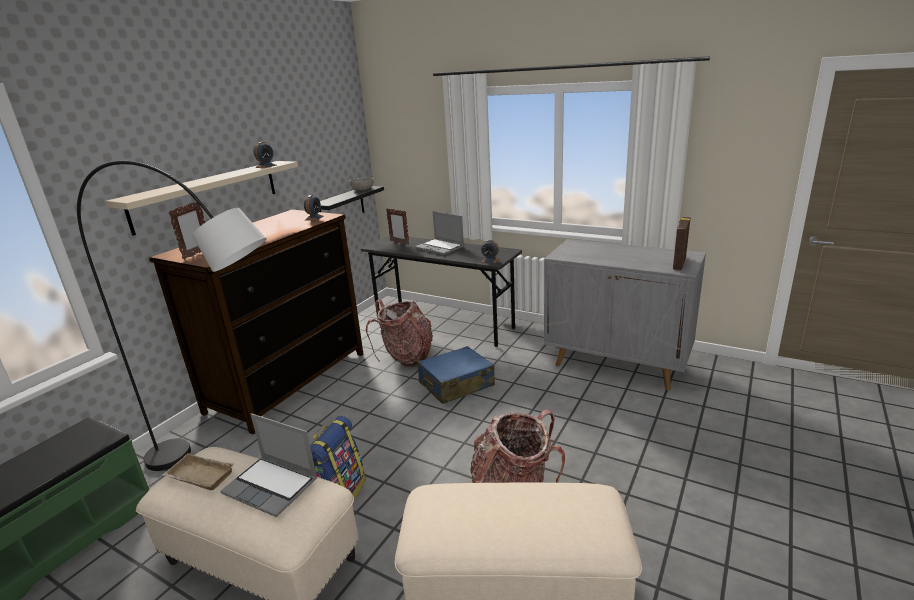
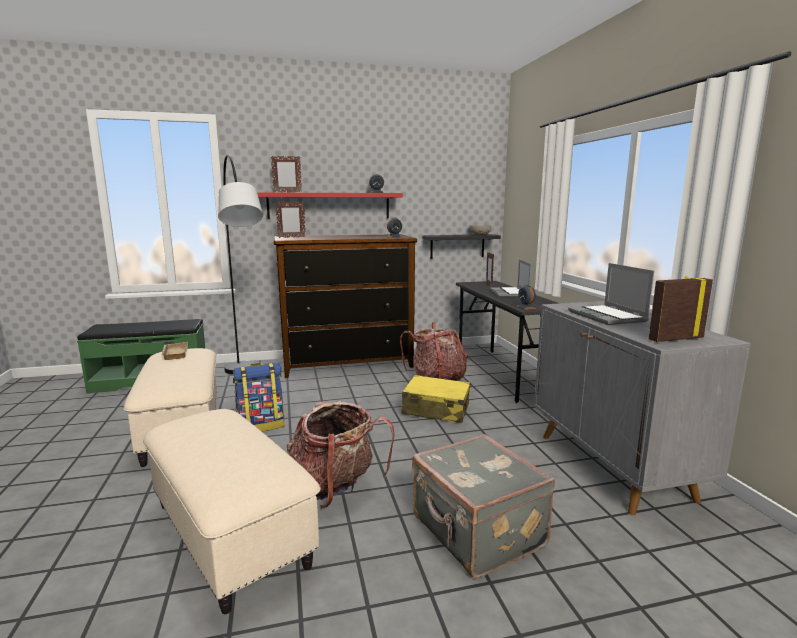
camera: 45 degrees right, 10 degrees down
(163, 191) = (287, 192): none -> picture frame
(207, 195) = (329, 206): beige shelf -> red shelf
(272, 486) = (181, 370): laptop -> laptop (608, 317)
(456, 384) = (436, 409): blue suitcase -> yellow suitcase
(634, 456) = (476, 533): none -> grey suitcase

